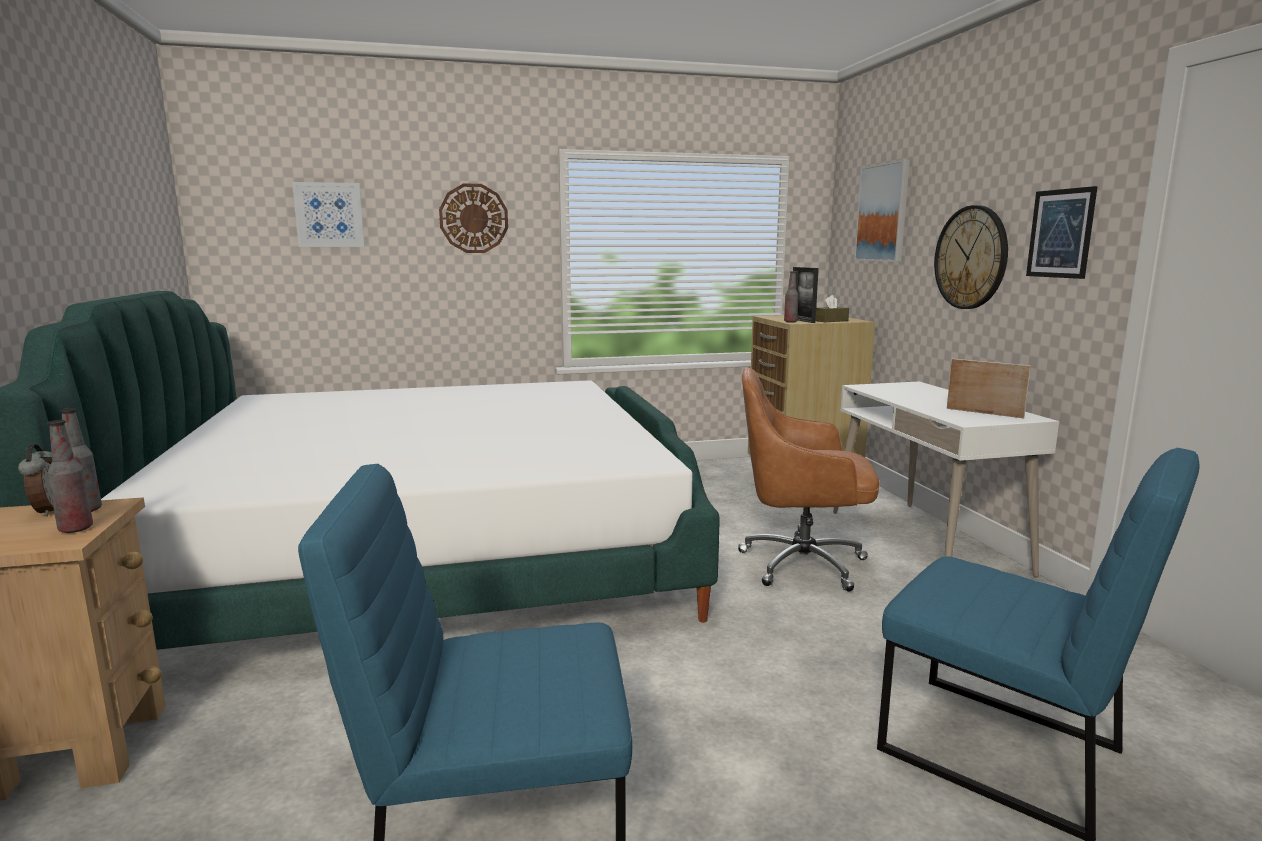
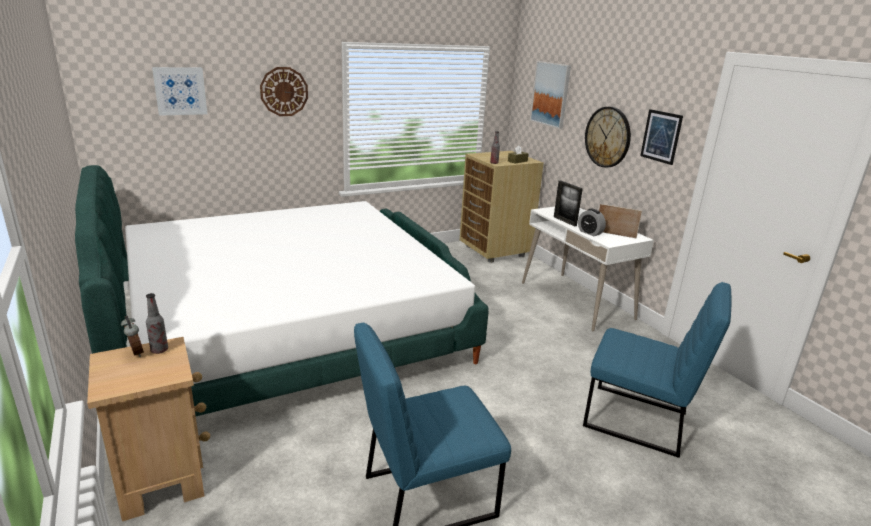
camera: 15 degrees left, 10 degrees up
(76, 529) = (171, 365): bottle -> none
(802, 320) = (500, 161): picture frame -> picture frame (564, 221)
(802, 563) = (515, 320): brown office chair -> none
(935, 410) = (590, 233): none -> alarm clock

